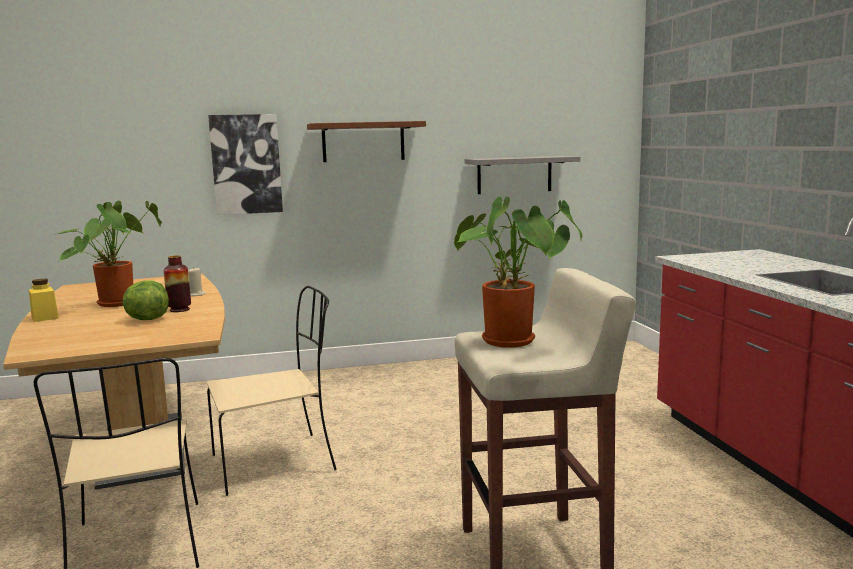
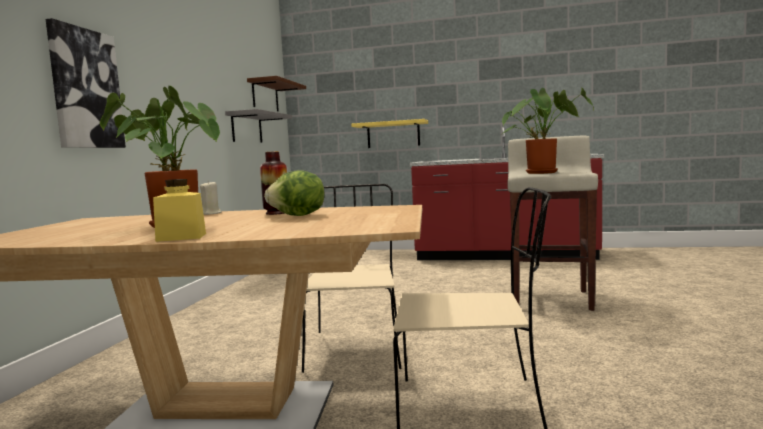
camera: 65 degrees left, 5 degrees down
(363, 142) = (171, 84): brown shelf -> brown shelf (265, 96)
(739, 193) = (393, 134): none -> yellow shelf

